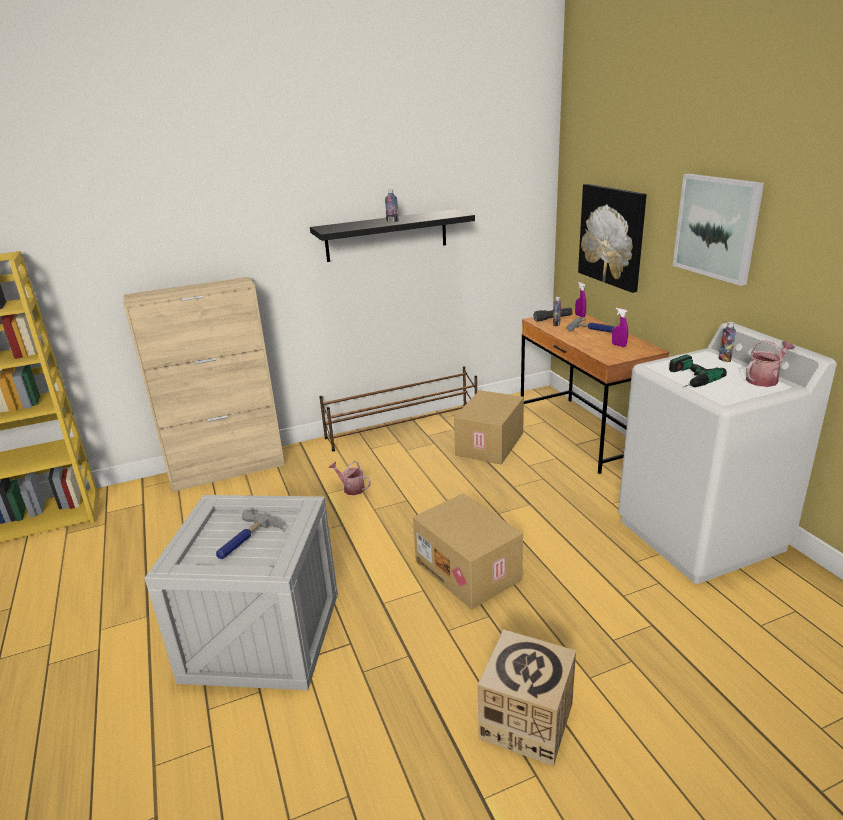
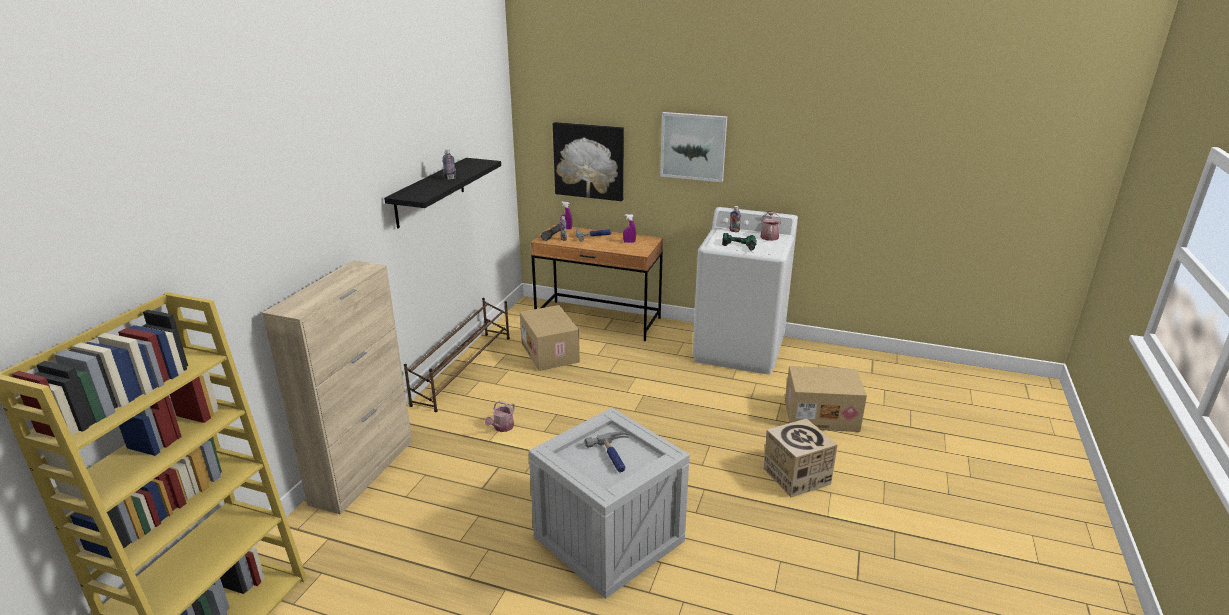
camera: 50 degrees left, 0 degrees up
(351, 488) = (502, 428): watering can -> watering can turned 45 degrees counterclockwise
(469, 570) = (662, 430): cardboard box -> cardboard box (821, 415)

